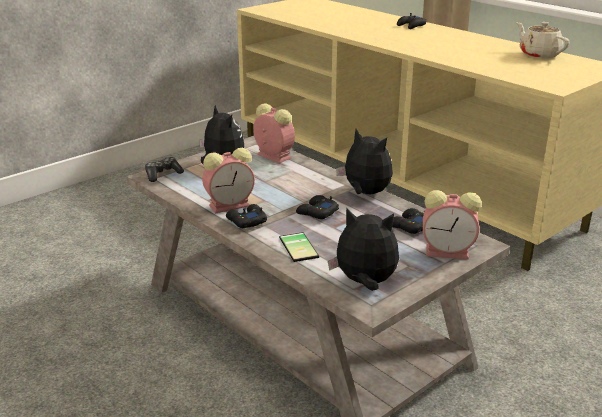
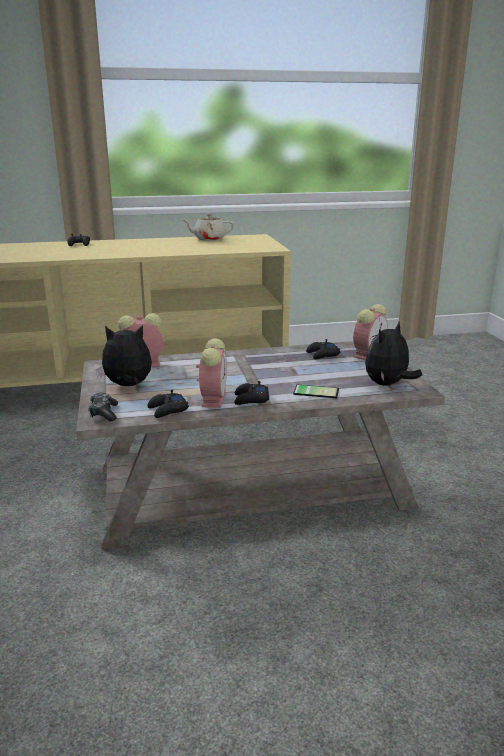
camera: 60 degrees left, 5 degrees down
(317, 212) = (267, 374): black game controller -> black game controller (167, 410)
(365, 193) = (257, 353): plush toy -> none

